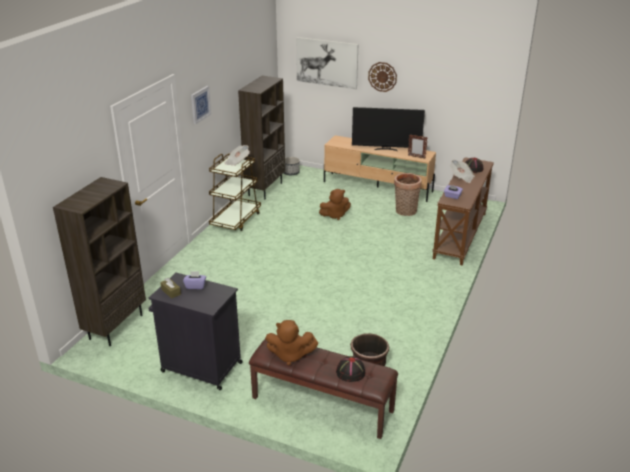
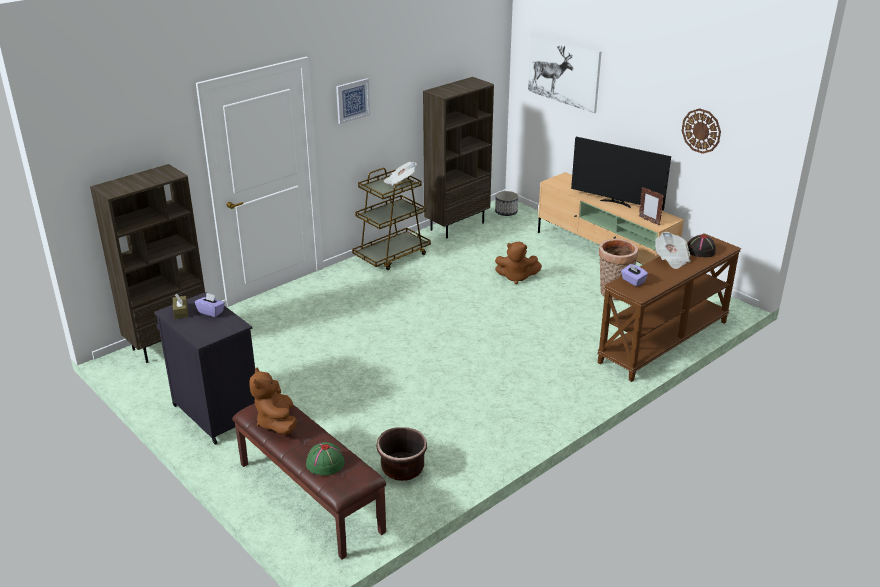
camera: 25 degrees right, 0 degrees up
(290, 355) = (277, 423): brown plush toy -> brown plush toy turned 45 degrees clockwise
(350, 372) = (325, 463): black hat -> green hat
(382, 76) = (627, 101): wall clock -> wall clock (701, 130)

